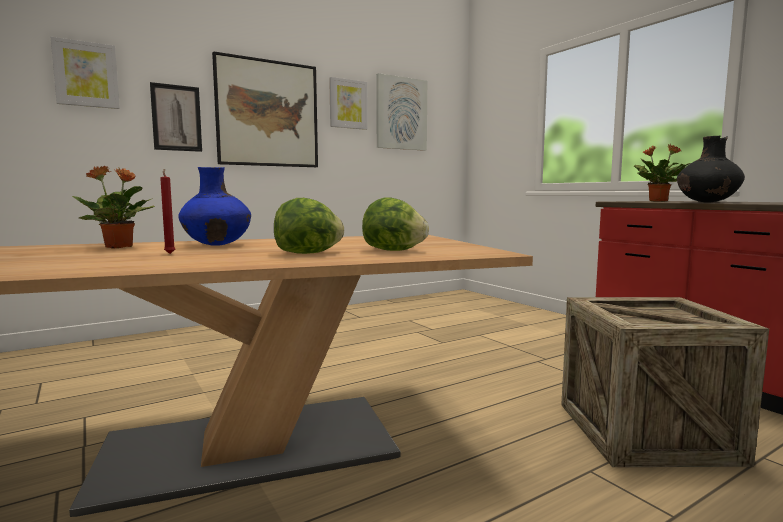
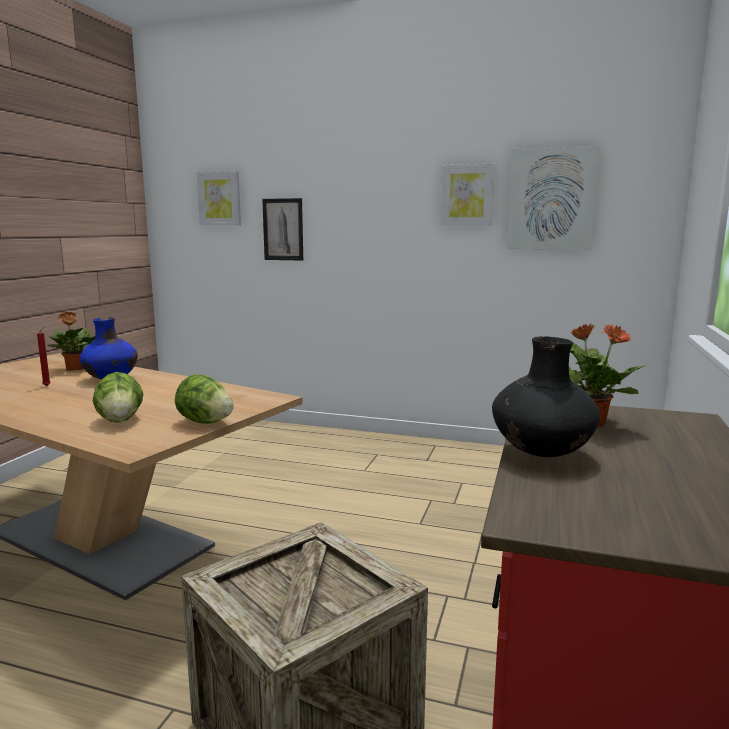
camera: 50 degrees right, 5 degrees up
(267, 114) = (367, 217): picture -> none
(308, 253) = (77, 407): lettuce -> lettuce (205, 422)

